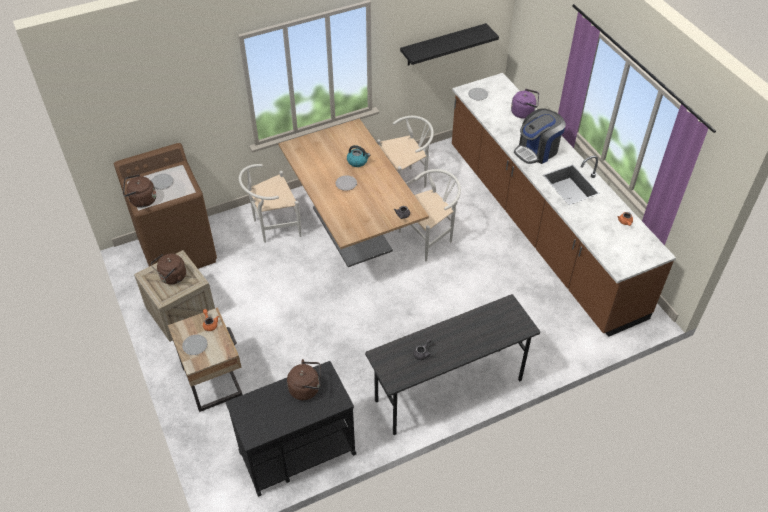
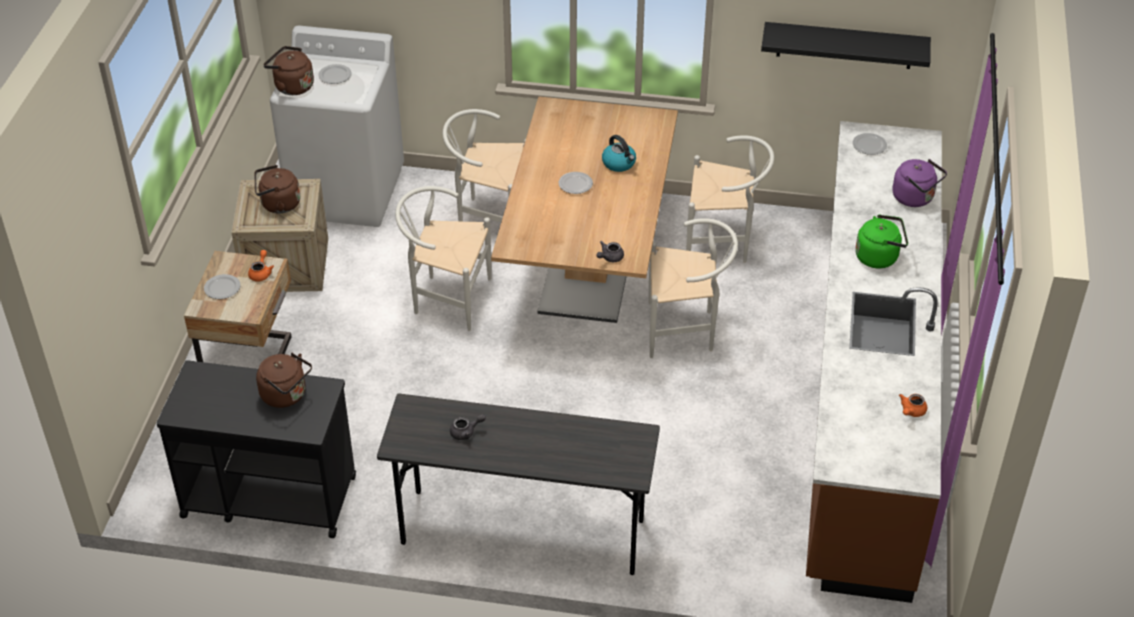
camera: 35 degrees right, 5 degrees down
(178, 251) = (347, 192): brown washing machine -> white washing machine
(291, 284) = (446, 298): none -> white chair
(537, 151) = (879, 257): coffee machine -> green kettle

